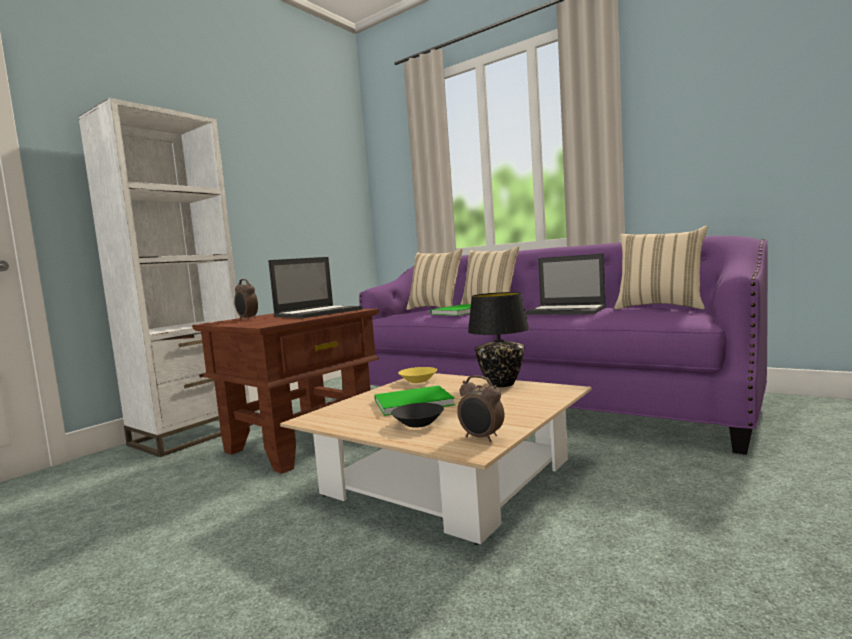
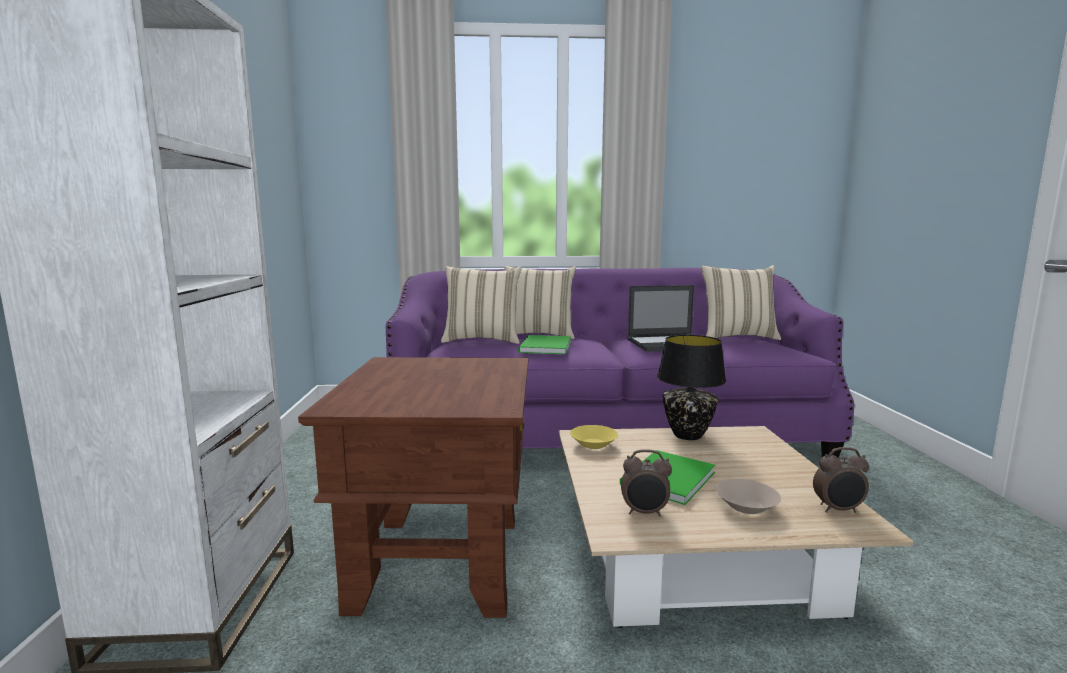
camera: 40 degrees left, 5 degrees up
(247, 319) = (373, 392): alarm clock -> alarm clock (644, 513)
(319, 313) = (462, 370): laptop -> none
(418, 424) = (745, 507): black bowl -> beige bowl

